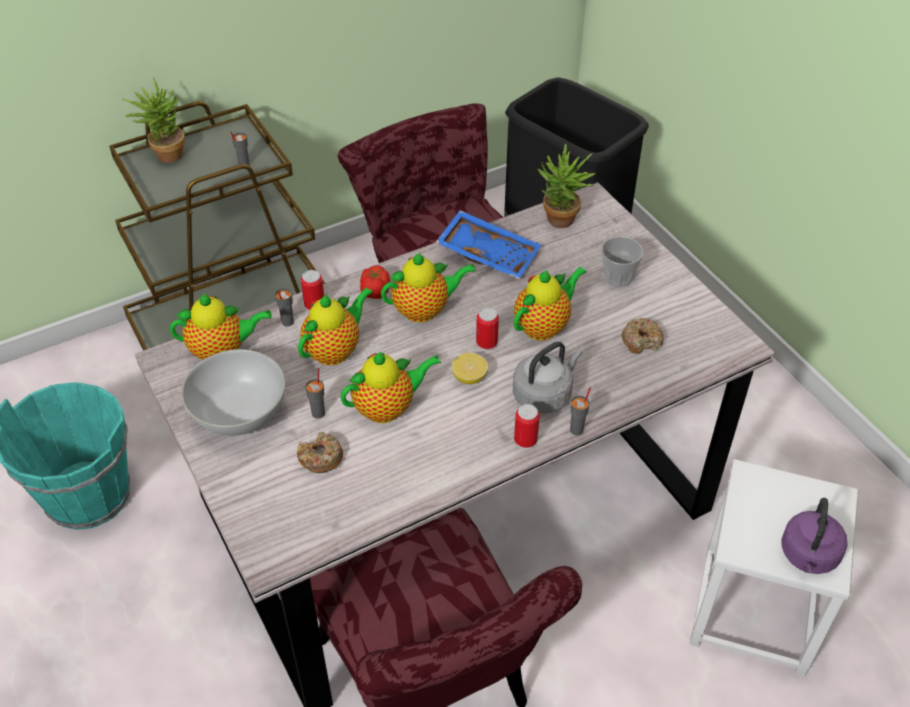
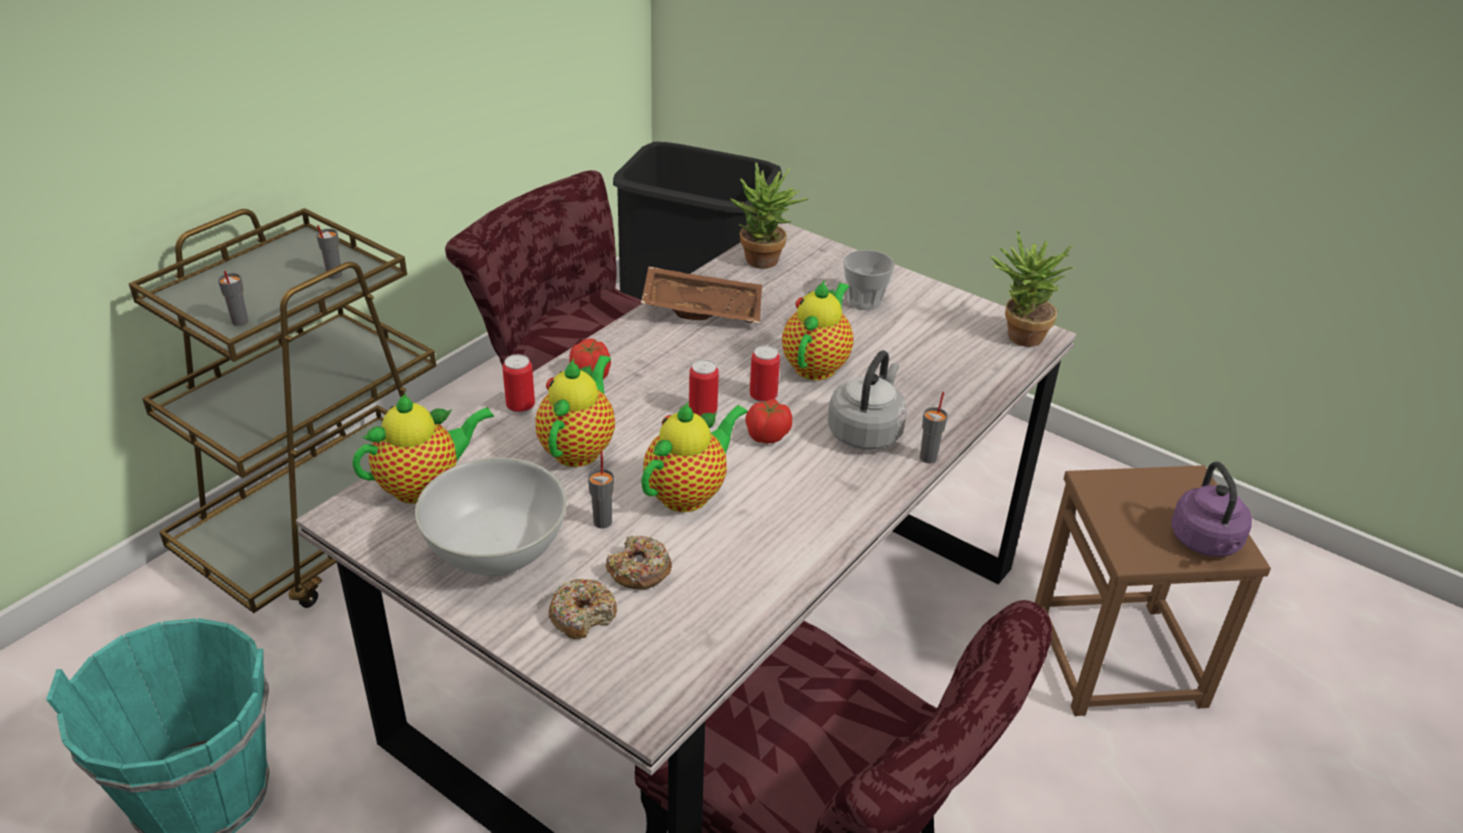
camera: 25 degrees left, 10 degrees down
(165, 154) = (213, 284): potted plant -> potted plant (1018, 338)
(287, 322) = (495, 433): grey cup -> grey cup (239, 322)
(424, 310) = (664, 380): teapot -> none
(469, 377) = (767, 436): lemon -> tomato
(489, 253) = (702, 308): blue tray -> brown tray
(525, 440) = (878, 483): can -> can (703, 412)
(641, 341) = (934, 354): donut -> donut (582, 616)
(755, 612) = (1118, 658): white stool -> brown stool

